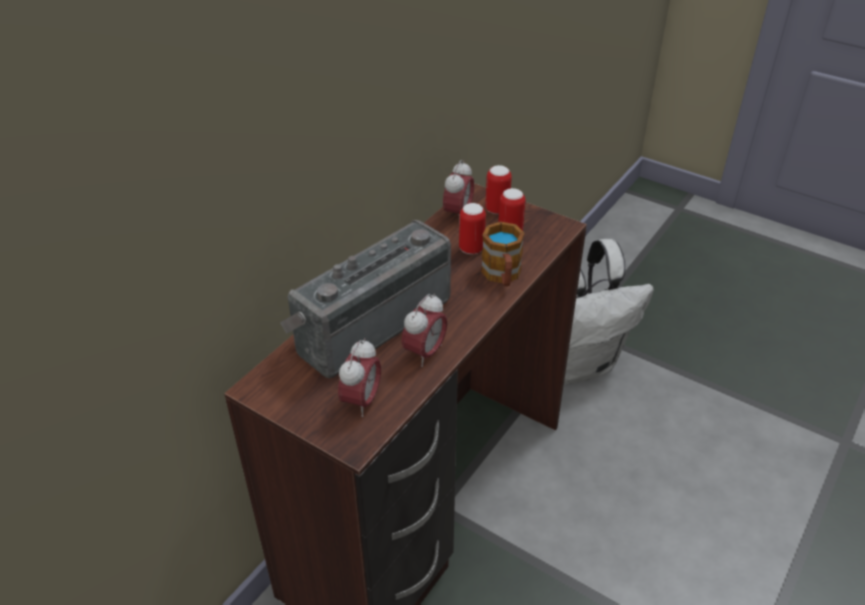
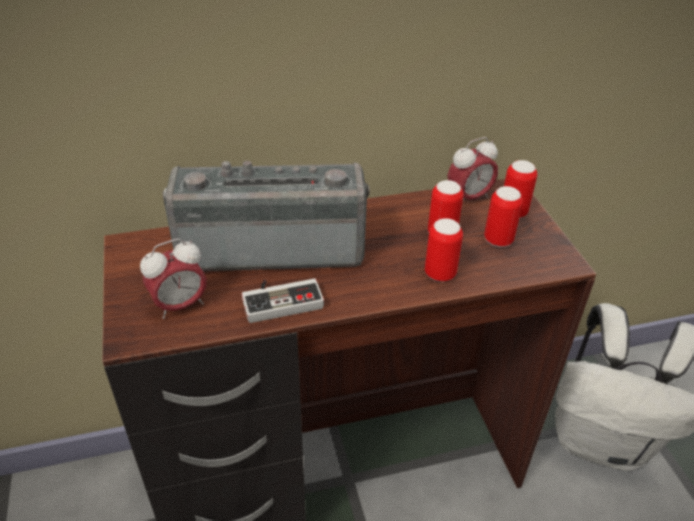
camera: 40 degrees right, 0 degrees up
(425, 353) = (281, 299): alarm clock -> game controller
(502, 276) = (440, 274): mug -> can

